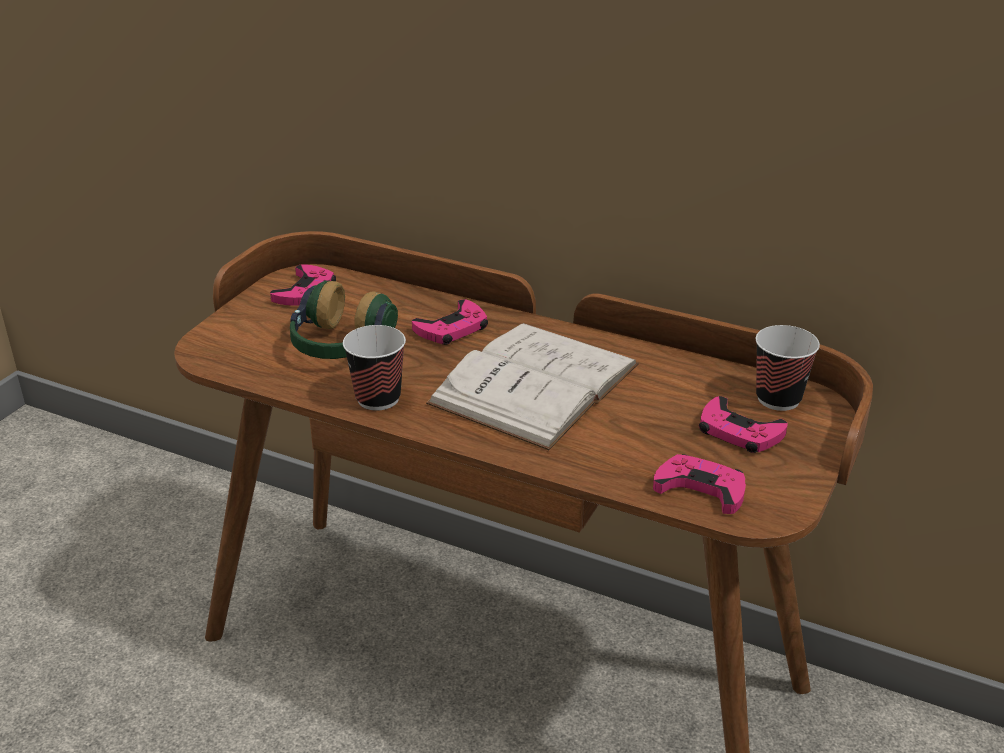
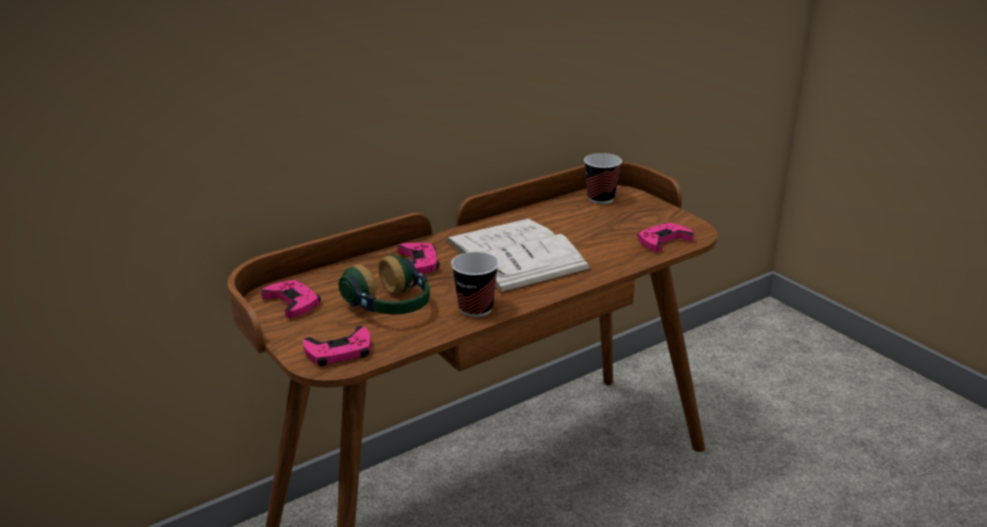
camera: 60 degrees left, 5 degrees down
(739, 432) = (621, 217): pink game controller -> pink game controller (339, 352)

